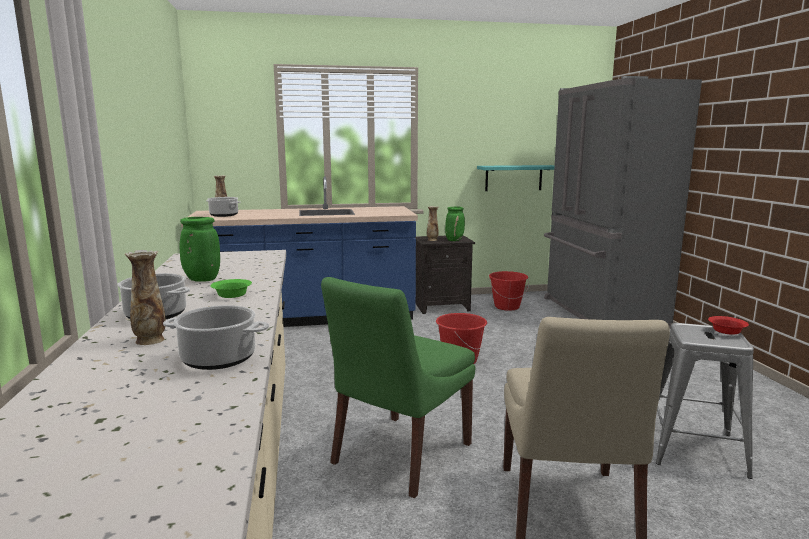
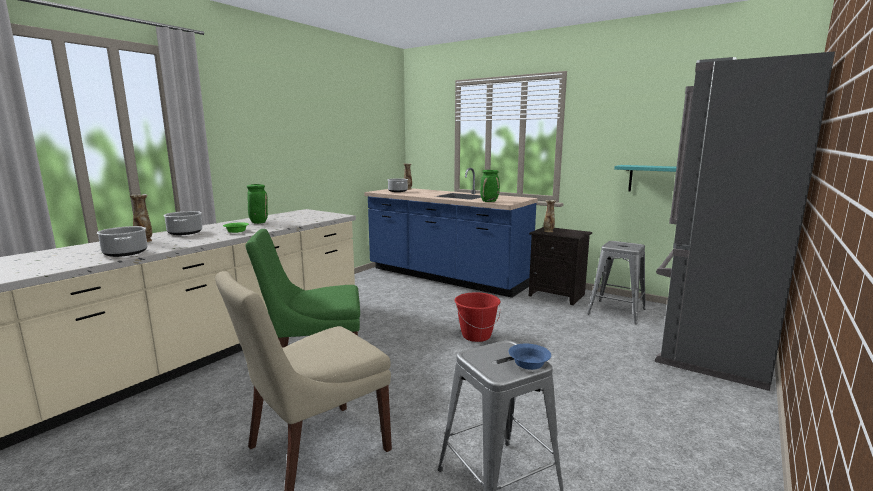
camera: 45 degrees right, 0 degrees up
(454, 240) = (566, 234): green vase -> green vase (489, 201)
(507, 307) = (616, 311): red bucket -> grey stool
(727, 331) = (529, 364): red bowl -> blue bowl

